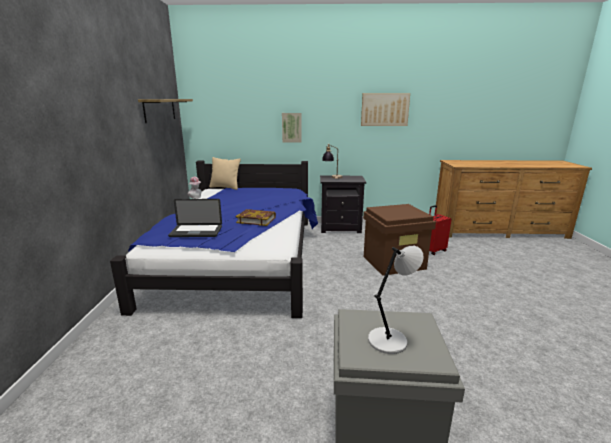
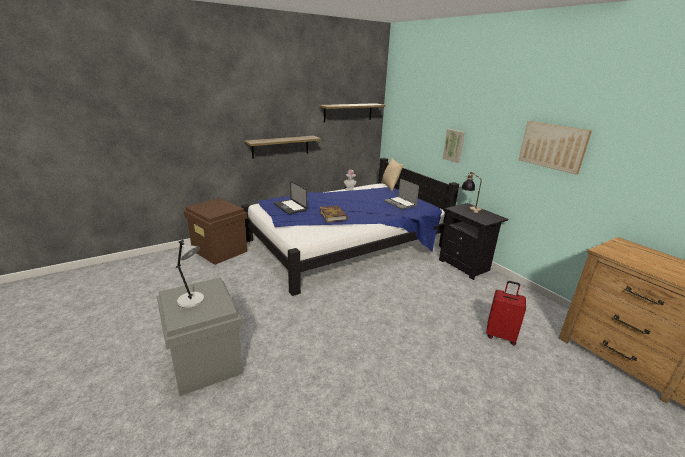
camera: 55 degrees right, 5 degrees up
(116, 161) = (280, 146): none -> shelf
(273, 193) = (401, 203): none -> laptop
(394, 262) = (433, 315): brown storage box -> brown storage box (220, 251)

